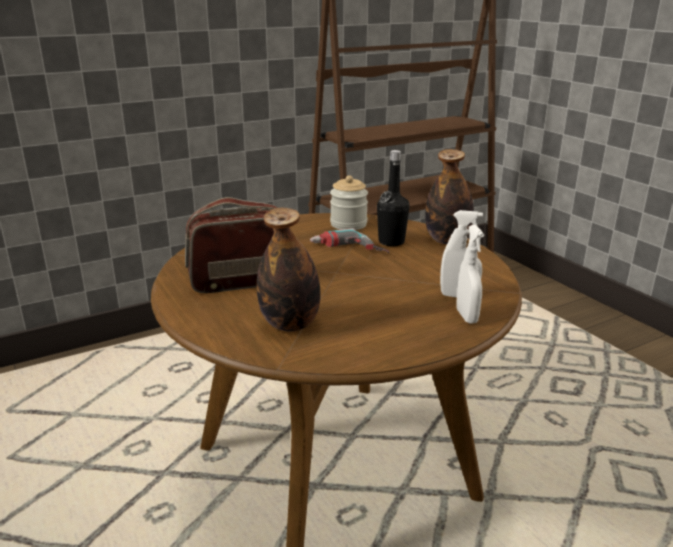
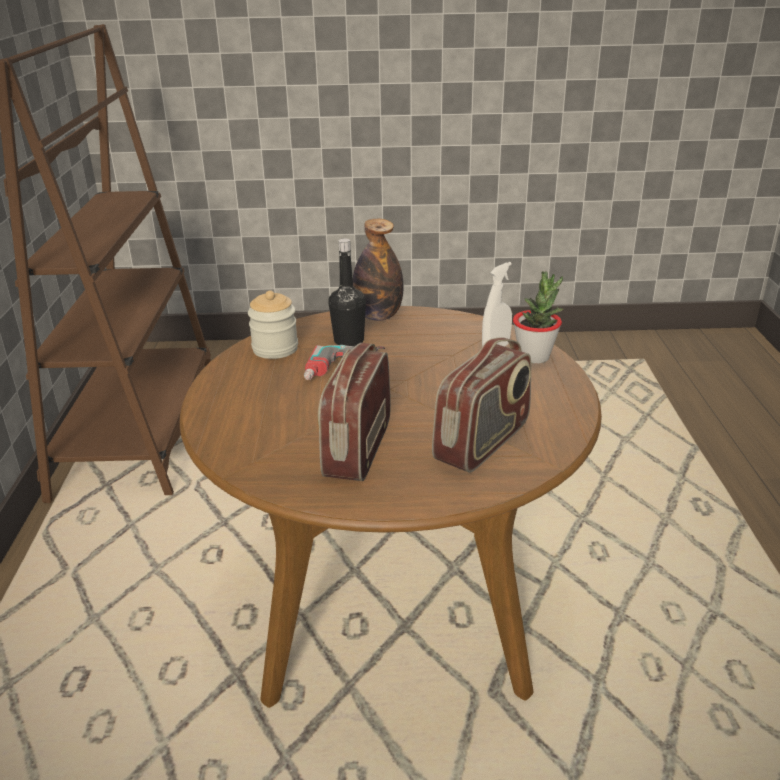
camera: 60 degrees left, 5 degrees up
(290, 324) = (483, 442): bottle -> radio
(466, 316) = (534, 357): white spray bottle -> potted plant

